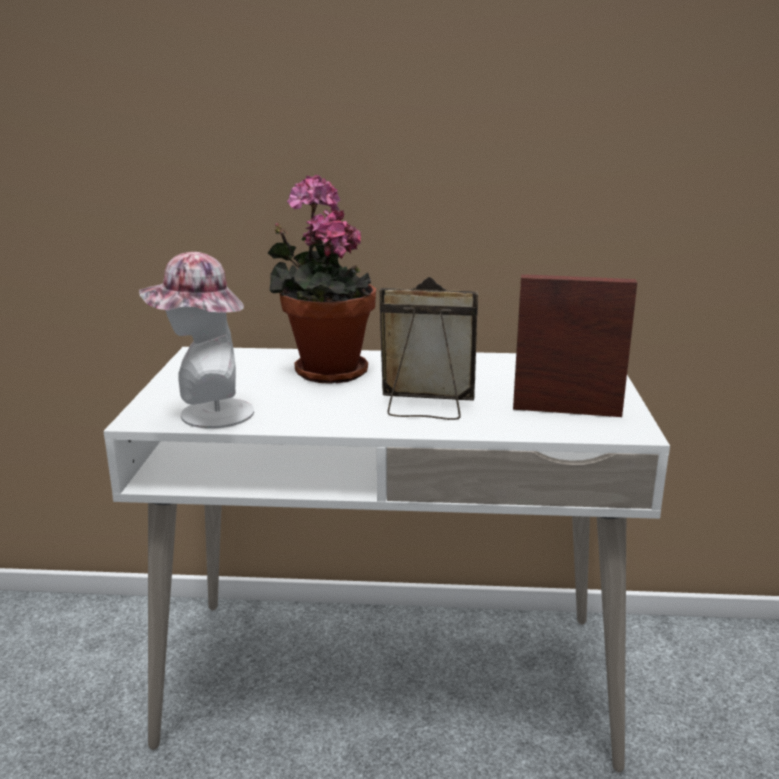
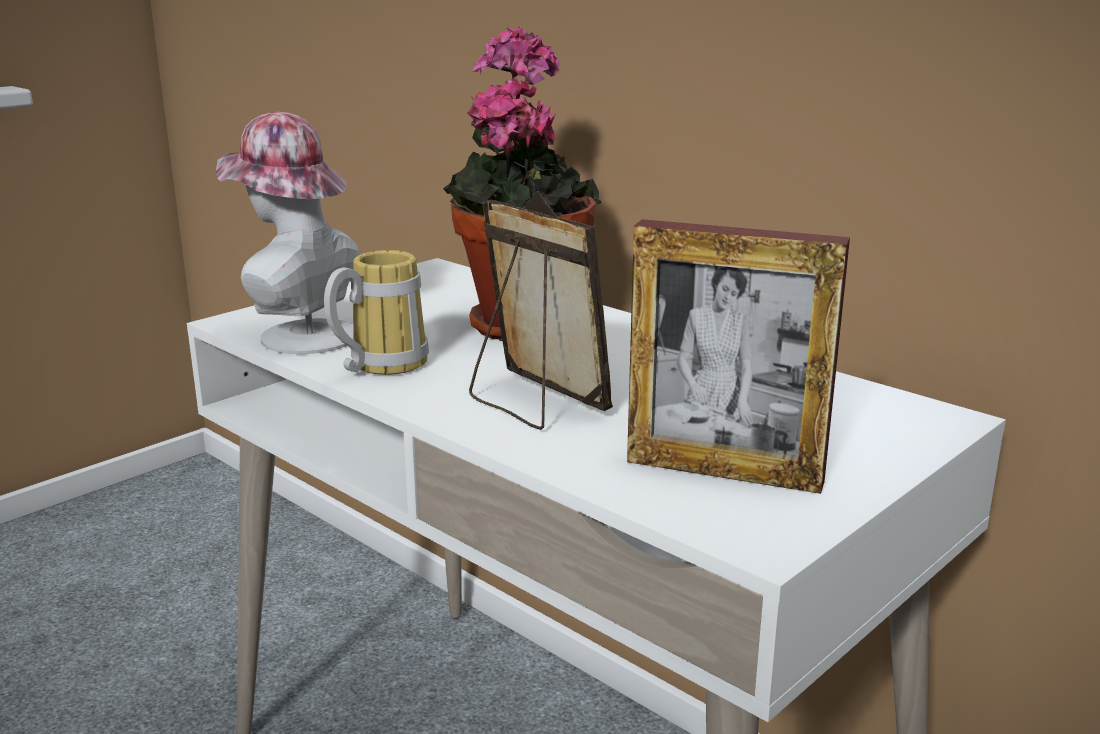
camera: 40 degrees right, 0 degrees up
(299, 416) = (378, 365): none -> mug
(566, 410) = (723, 471): picture frame -> picture frame turned 150 degrees clockwise

